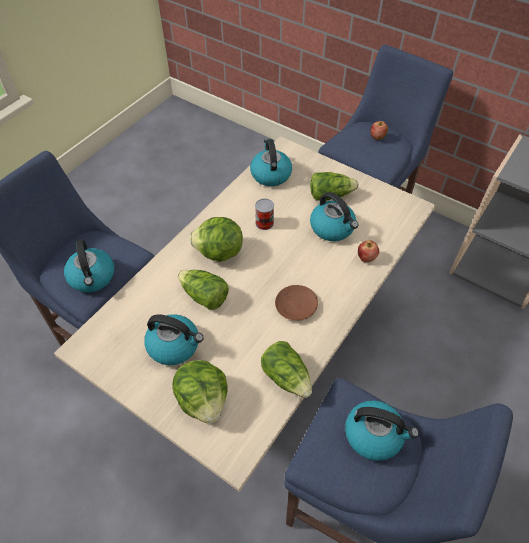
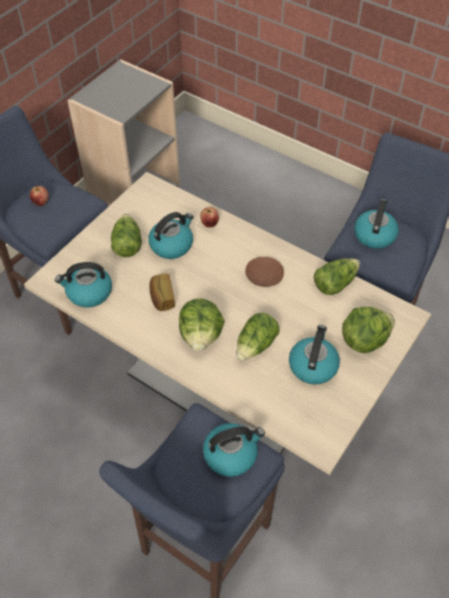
camera: 90 degrees left, 0 degrees up
(264, 223) = (162, 298): can -> bread

